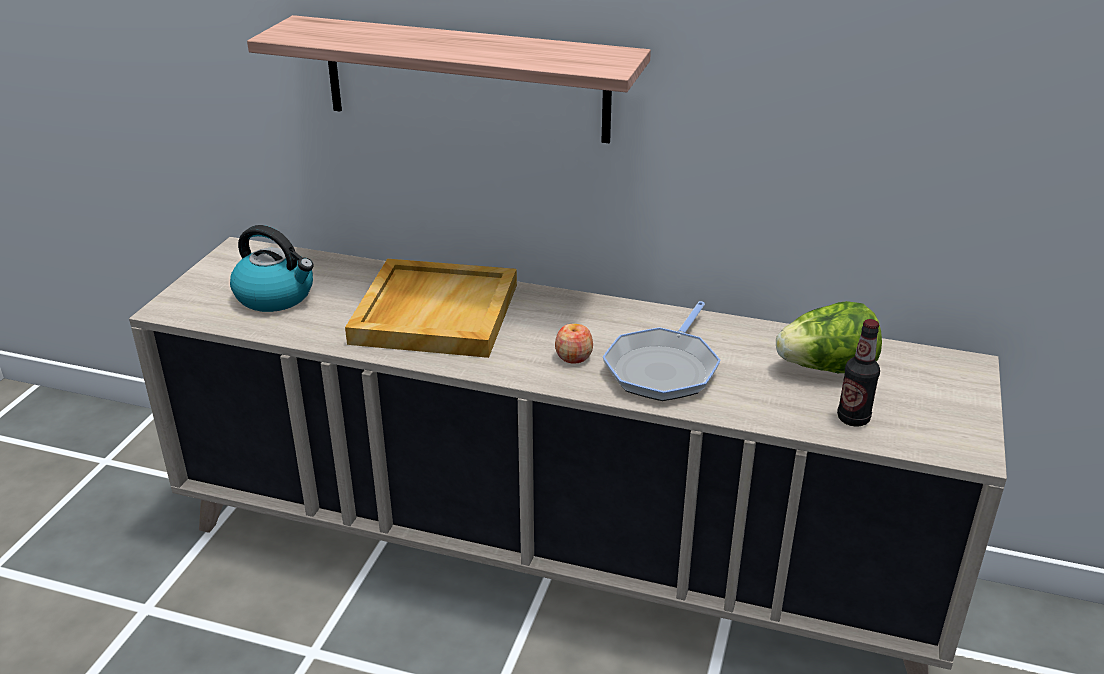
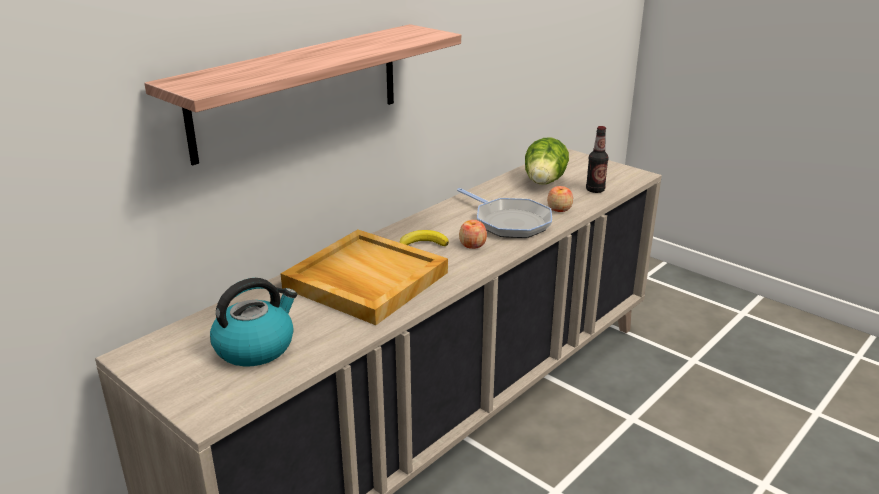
camera: 65 degrees left, 5 degrees down
(548, 324) = (423, 243): none -> banana
(748, 399) = (559, 208): none -> apple

